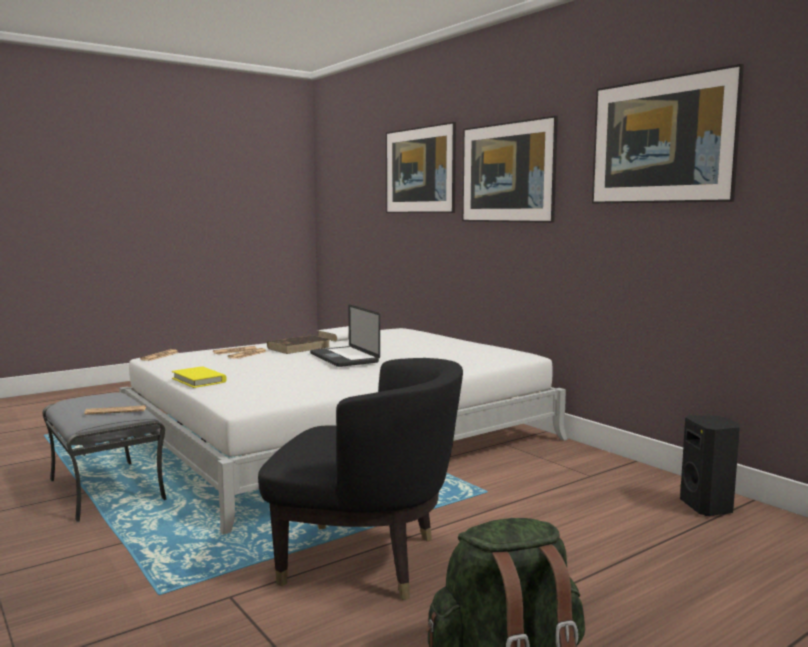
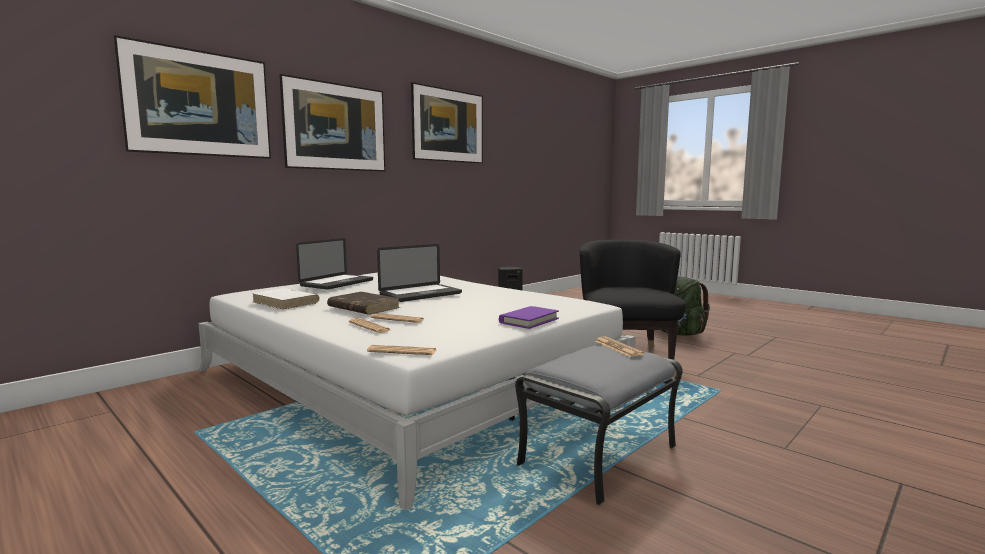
camera: 100 degrees left, 0 degrees up
(199, 380) = (529, 320): yellow book -> purple book
(424, 340) = (337, 283): none -> laptop

